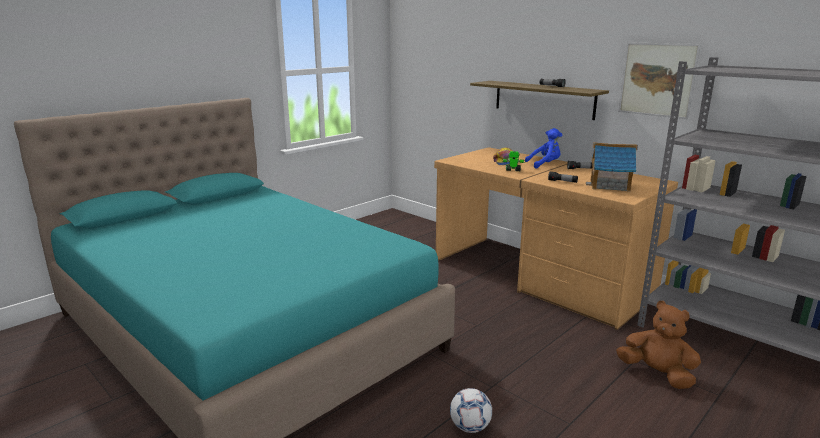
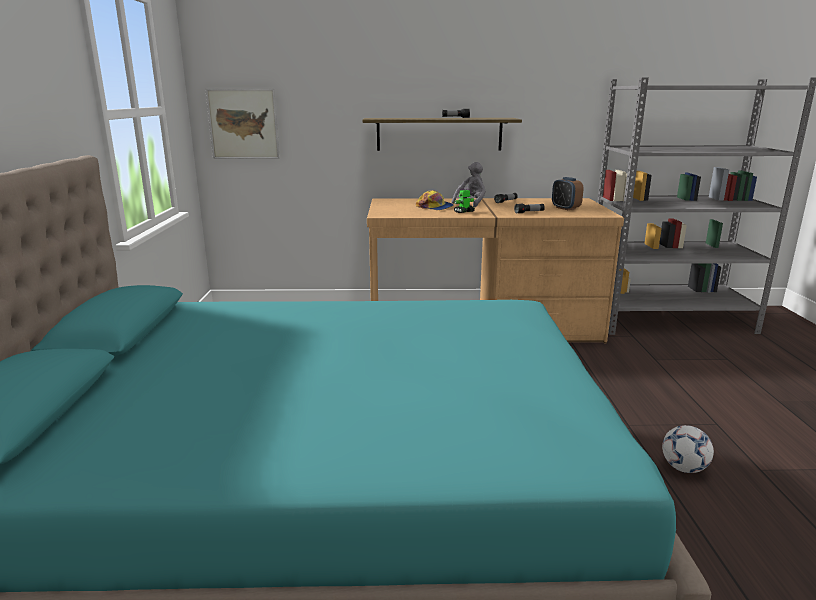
camera: 45 degrees left, 0 degrees up
(545, 165) = (471, 203): blue plush toy -> grey plush toy
(610, 185) = (565, 208): toy house -> alarm clock
(657, 79) = (562, 103): picture -> picture (243, 124)
(657, 374) = (681, 362): brown plush toy -> none

